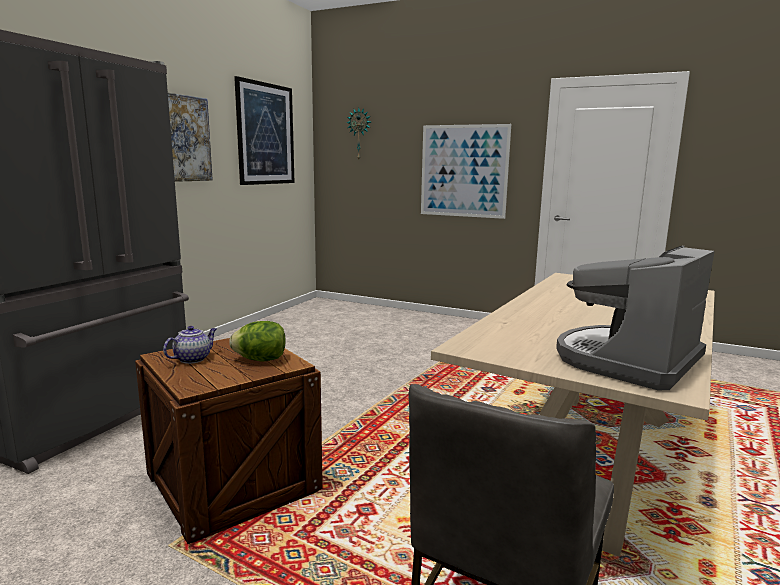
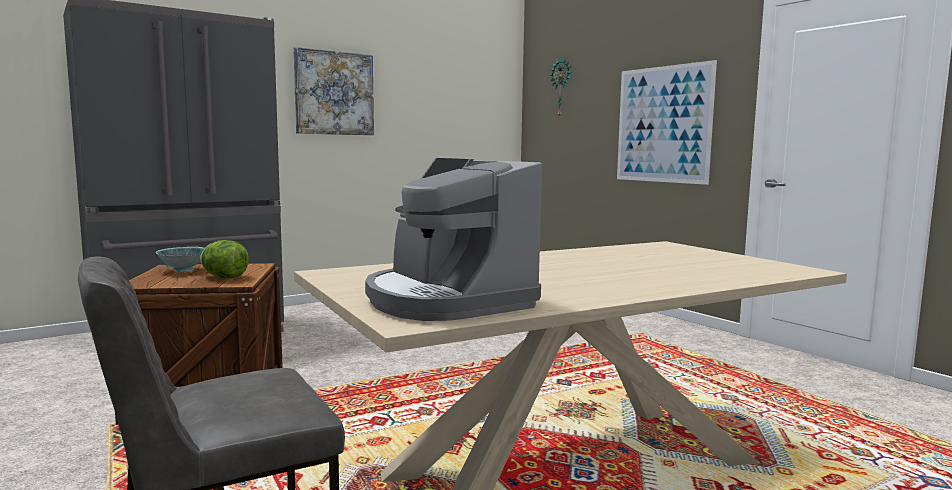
camera: 30 degrees right, 5 degrees down
(193, 359) = (183, 271): teapot -> bowl
(265, 134) = (450, 90): picture -> none
(627, 361) = (446, 300): coffee machine -> coffee machine turned 105 degrees counterclockwise

